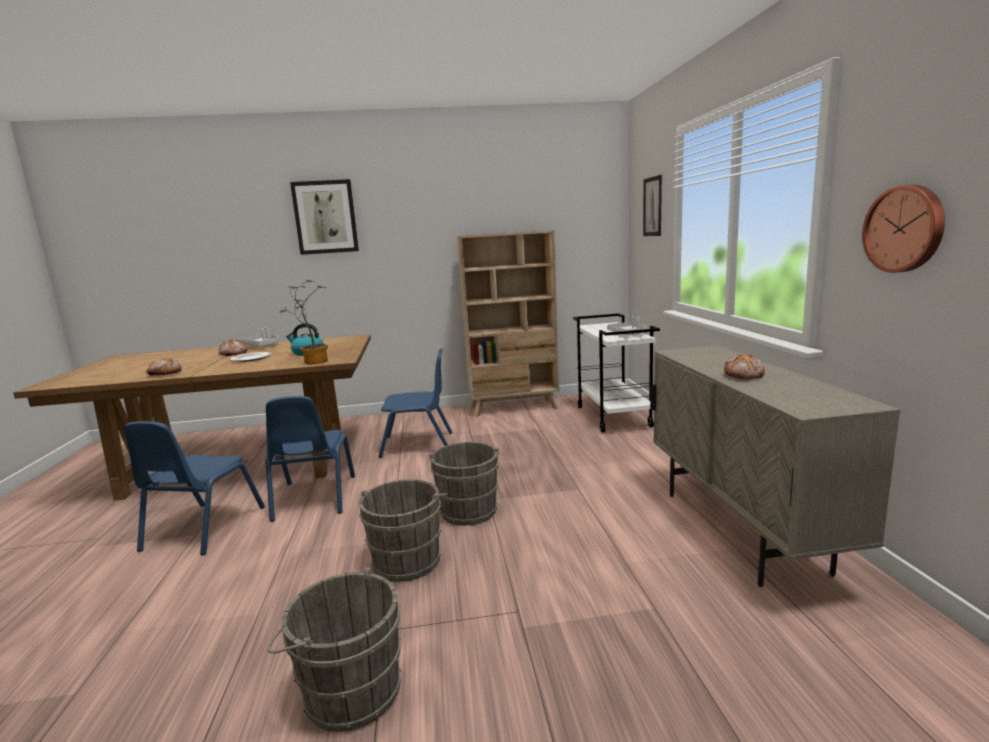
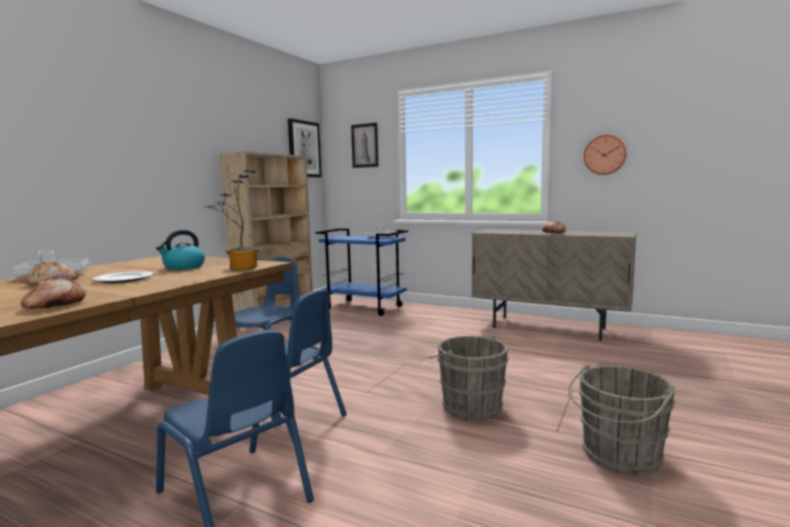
camera: 55 degrees left, 5 degrees down
(325, 217) = (77, 110): picture -> picture (304, 149)
(468, 509) = (423, 372): grey bucket -> none
(614, 417) = (365, 307): white cart -> blue cart

